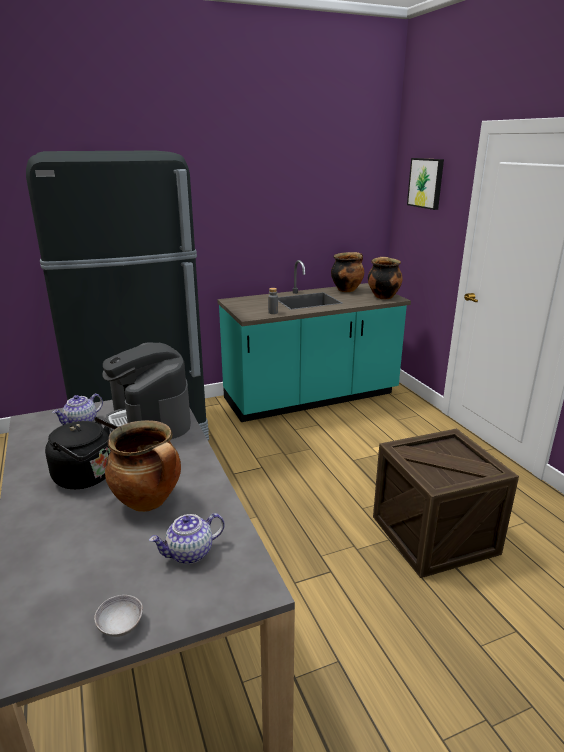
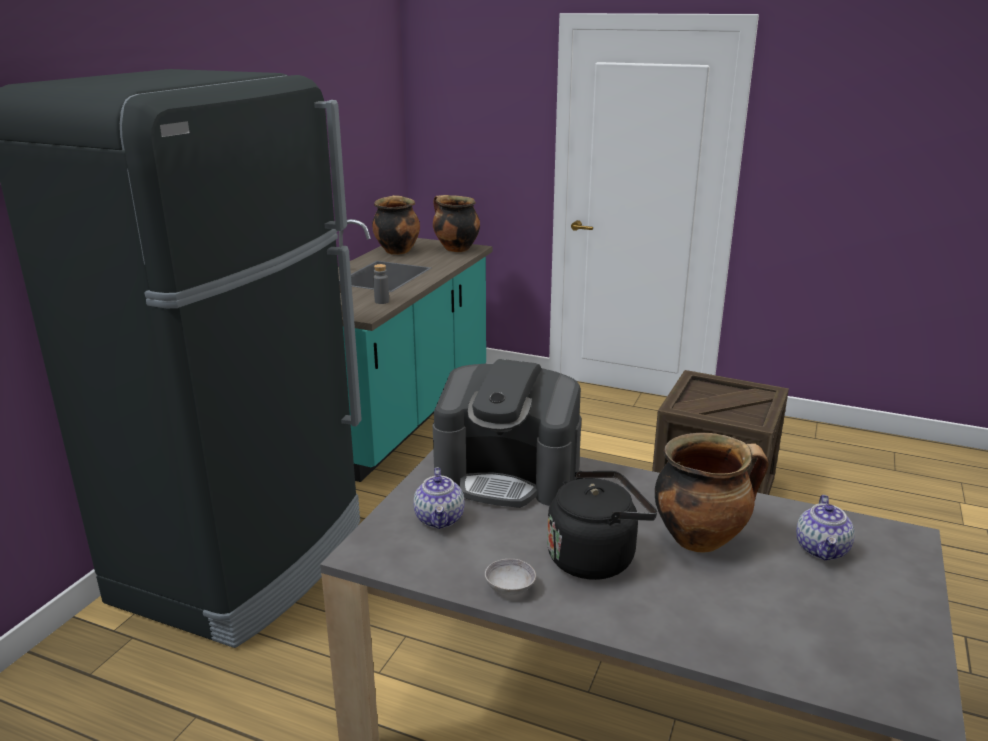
camera: 45 degrees left, 0 degrees up
(121, 625) = (905, 624): grey bowl -> grey bowl (510, 588)
(426, 183) = (471, 91): picture -> none

